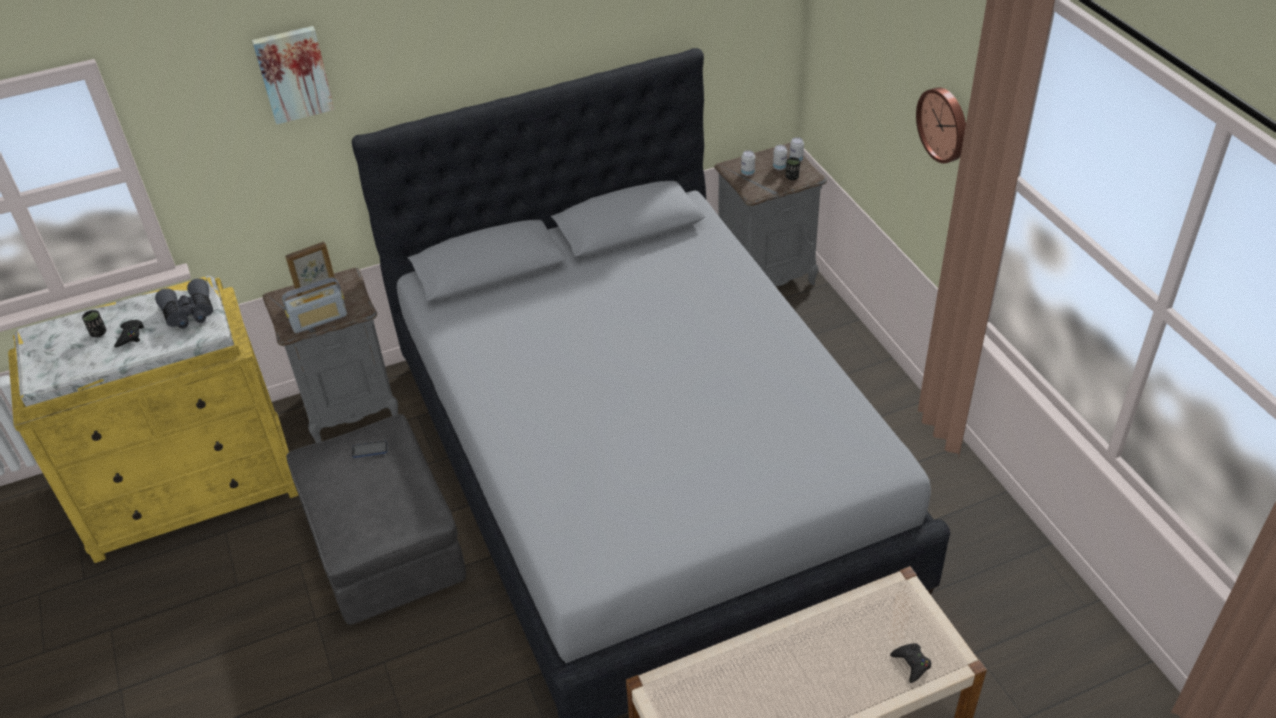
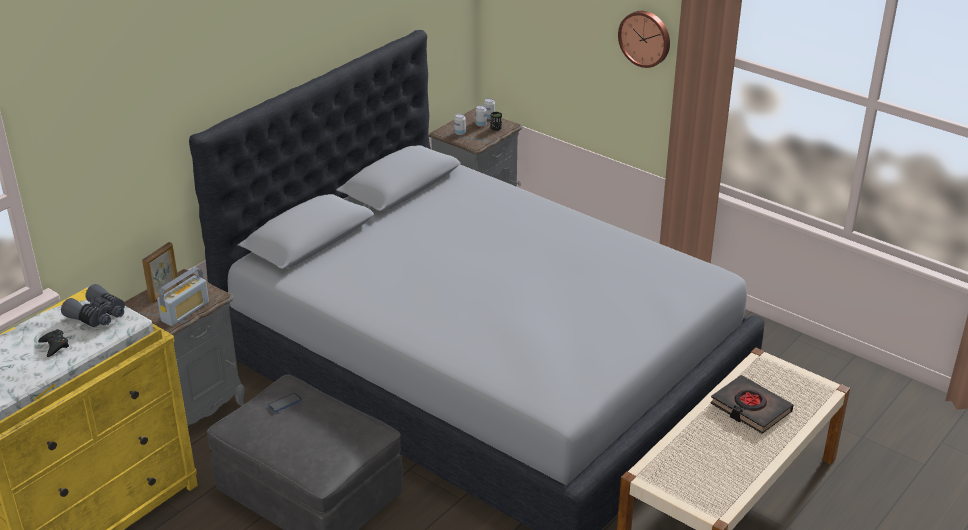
camera: 30 degrees left, 10 degrees down
(98, 333) = (19, 352): black cup -> none
(293, 73) = (142, 84): picture -> none
(839, 649) = (750, 408): none -> black book
(911, 664) = (802, 400): black game controller -> none

